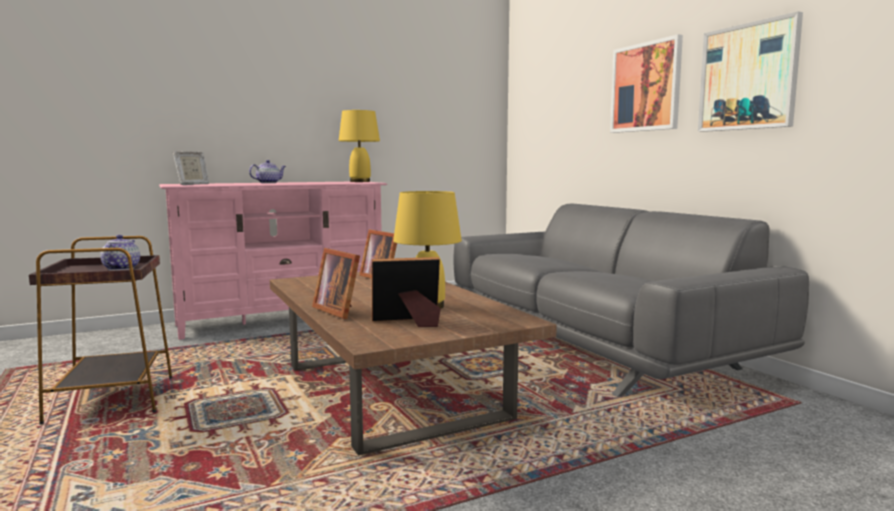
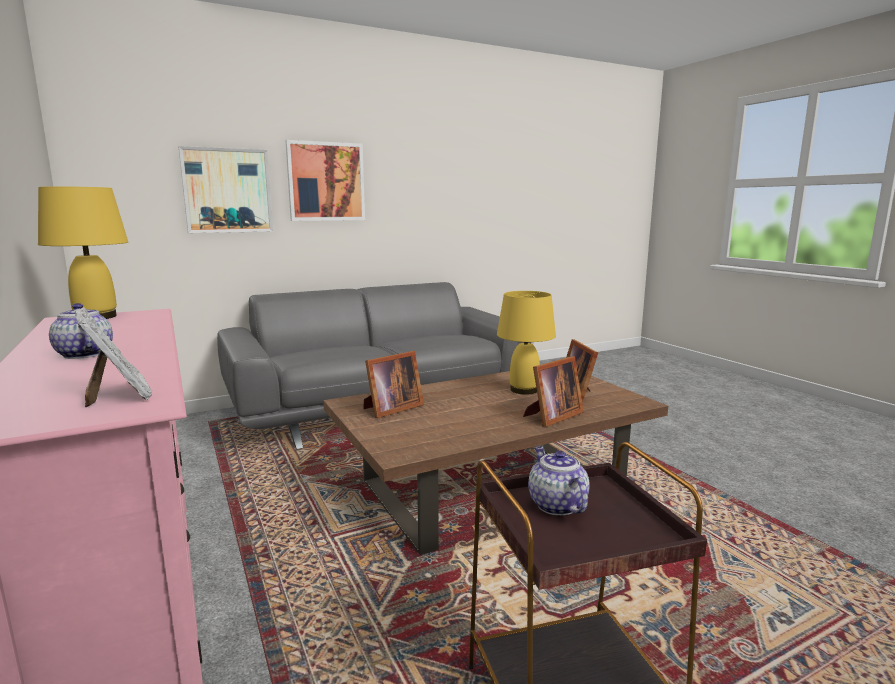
camera: 90 degrees left, 5 degrees up
(121, 268) = (556, 504): teapot -> teapot turned 75 degrees clockwise
(748, 77) = (417, 187): picture -> picture (227, 191)

